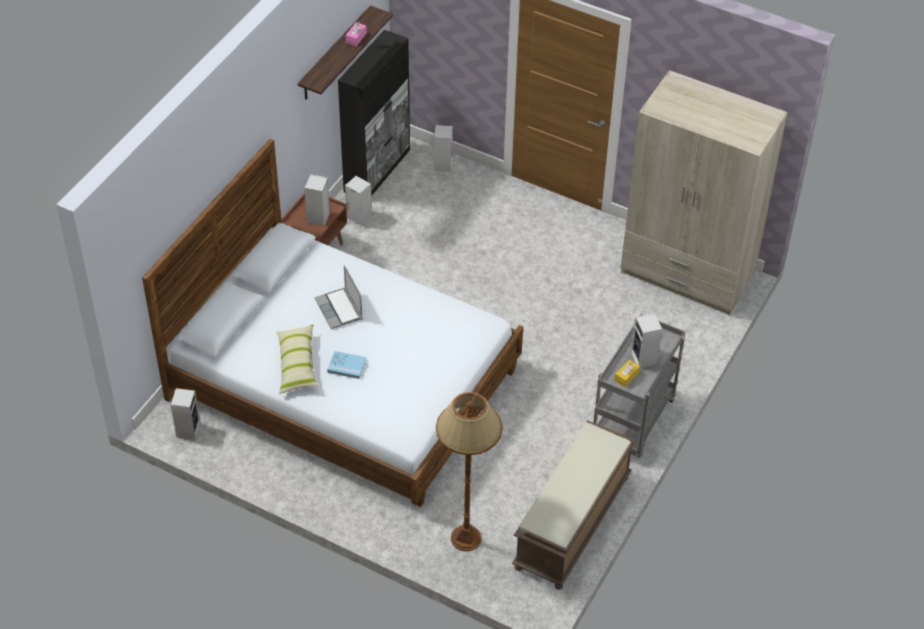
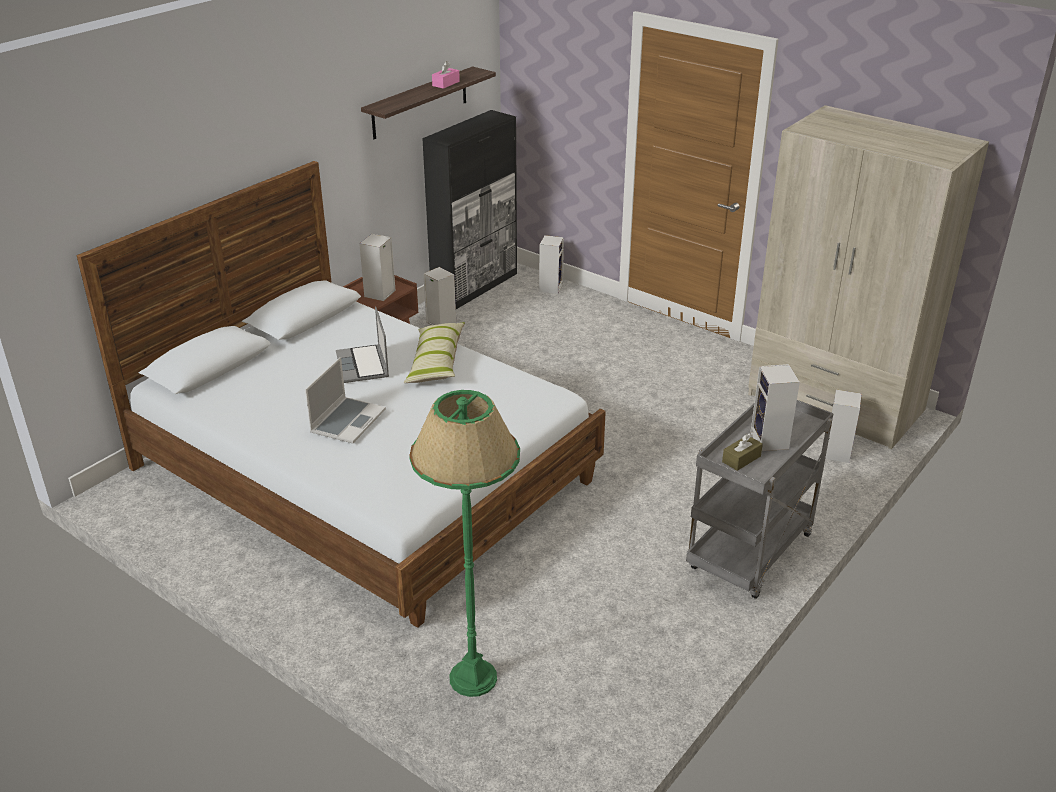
camera: 10 degrees right, 15 degrees down
(188, 429) = (141, 502): speaker -> speaker (836, 452)
(297, 365) = (282, 415): pillow -> pillow (436, 362)
(347, 366) = (347, 421): blue book -> laptop
(465, 538) = (473, 677): brown floor lamp -> green floor lamp
(573, 524) = (642, 677): brown bench -> none
(626, 376) = (741, 459): yellow tissue box -> brown tissue box

